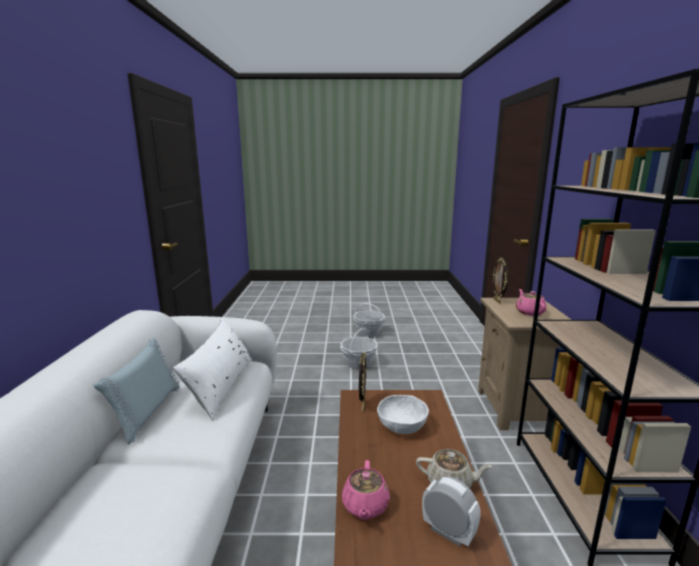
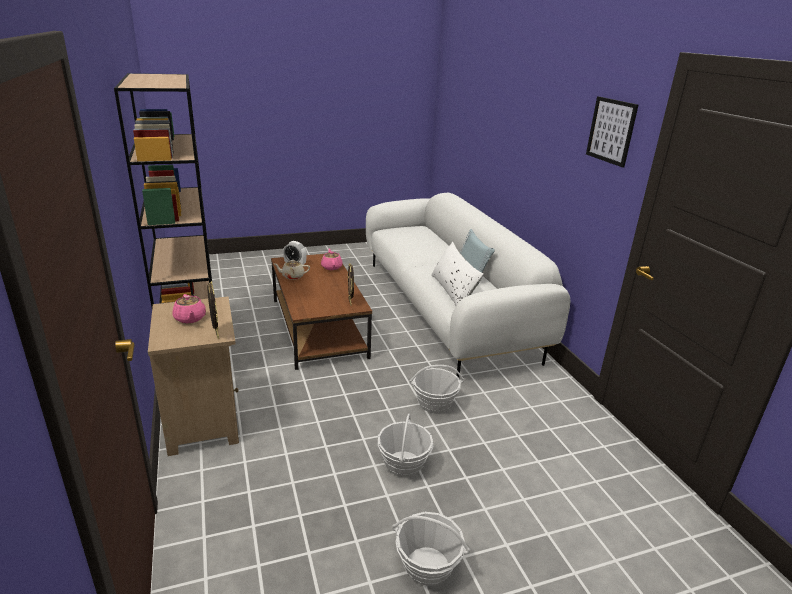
camera: 160 degrees right, 10 degrees up
(107, 147) = (611, 131): none -> picture
(307, 393) = (434, 403): none -> basket
(402, 426) = (320, 294): white bowl -> none

